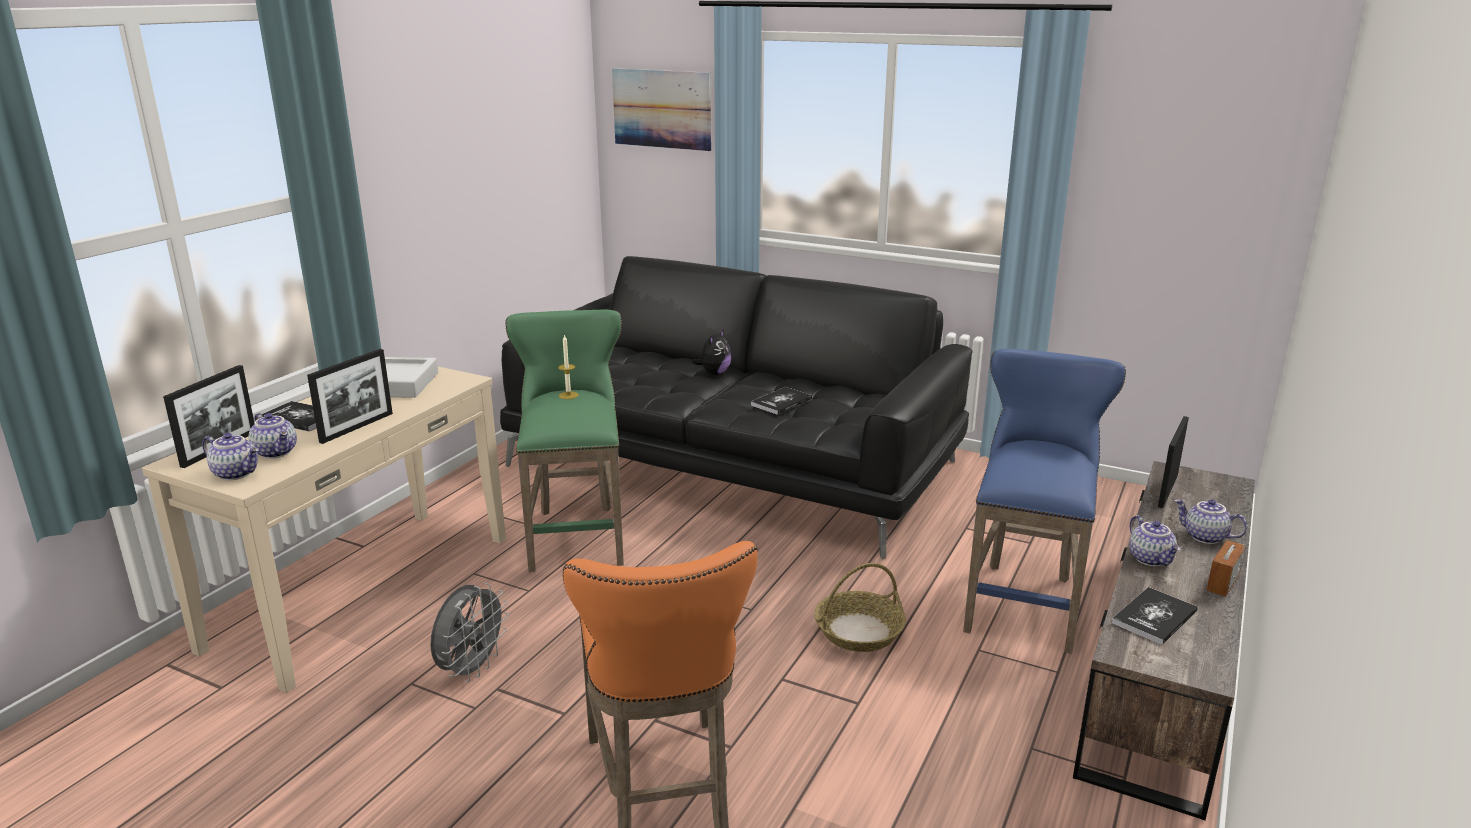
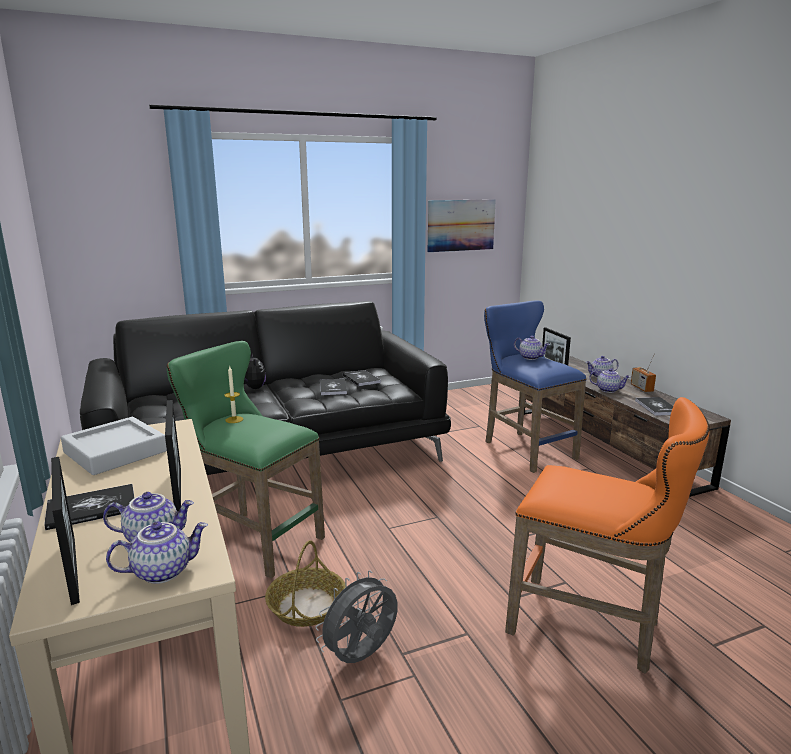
camera: 50 degrees left, 5 degrees down
(472, 669) = (361, 657): grey fan -> grey fan turned 105 degrees counterclockwise
(662, 109) = (109, 197): picture -> picture (461, 225)
(833, 403) = (361, 379): none -> book
(858, 632) = (500, 497): basket -> basket (307, 606)
(1048, 453) = (531, 357): none -> teapot

